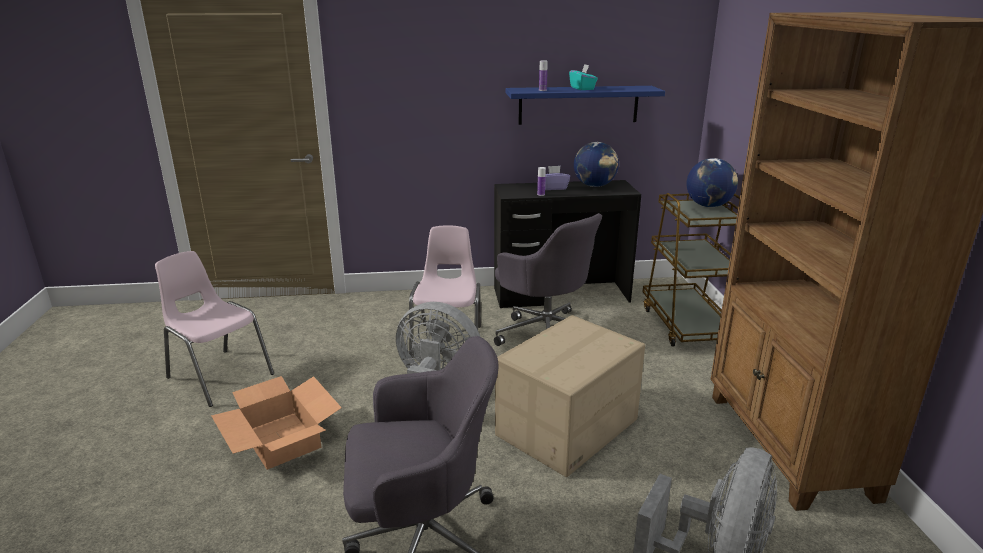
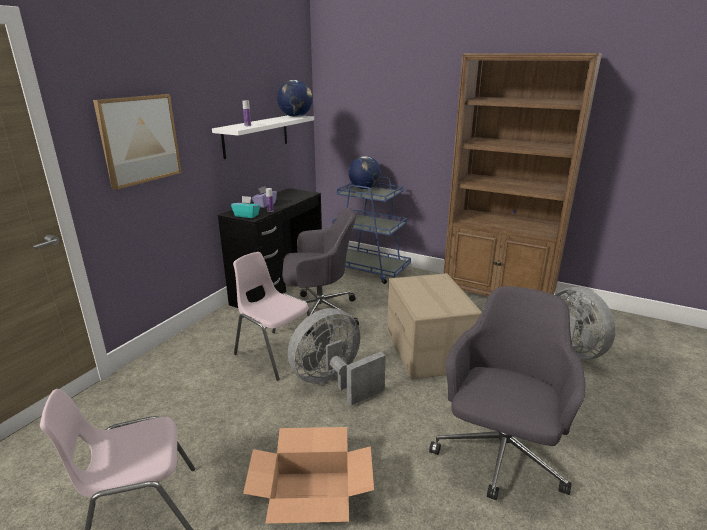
camera: 55 degrees left, 0 degrees up
(409, 88) = (139, 139): none -> picture
(578, 105) = (256, 135): blue shelf -> white shelf
(582, 88) = (265, 121): turquoise tissue box -> turquoise tissue box (247, 215)
(594, 186) = (284, 196): globe -> globe (296, 116)
(687, 325) = (369, 270): brown cart -> blue cart

